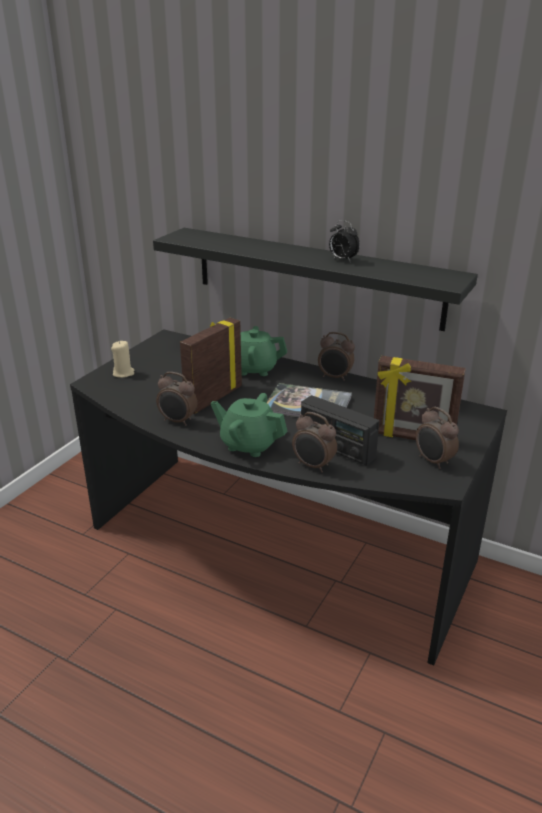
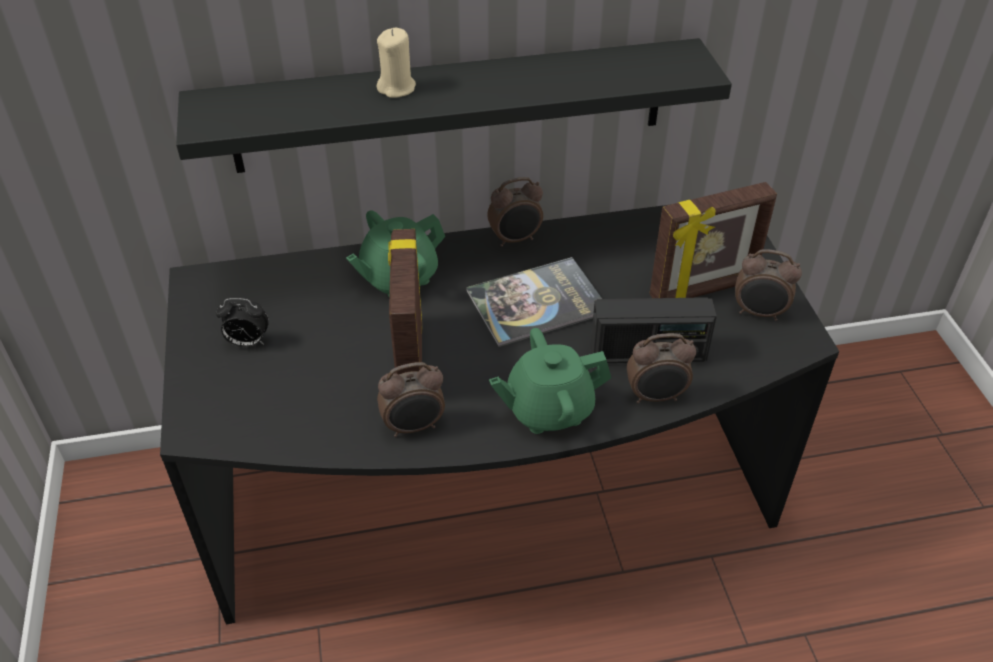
camera: 40 degrees left, 15 degrees up
(123, 373) = (221, 386): beige candle -> beige candle (397, 88)
(342, 260) = (519, 76): alarm clock -> alarm clock (247, 343)

